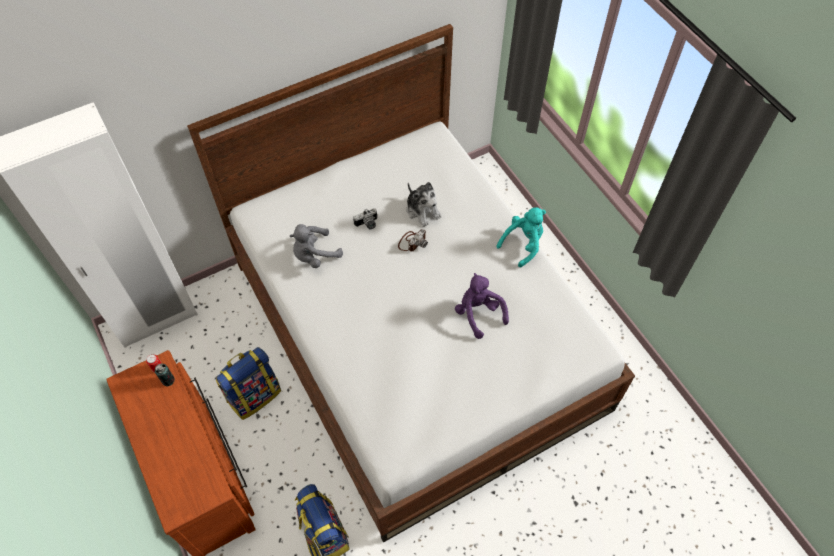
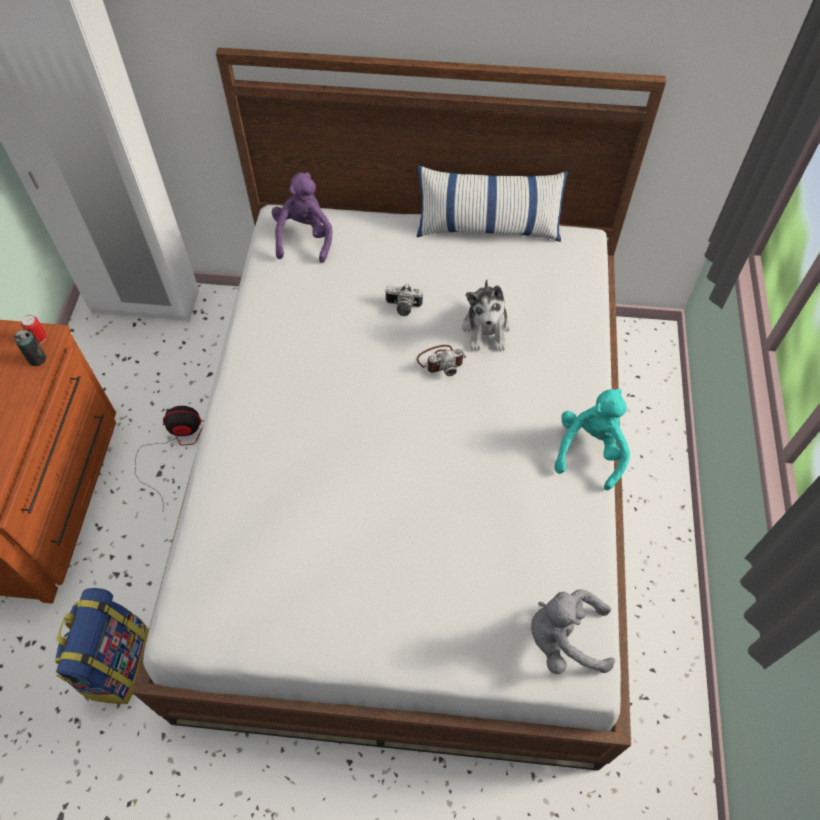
camera: 35 degrees right, 0 degrees up
(254, 395) = (174, 447): backpack -> fan
(315, 255) = (308, 309): grey plush toy -> grey plush toy (564, 639)
(378, 152) = (488, 227): none -> pillow
(478, 313) = (452, 506): purple plush toy -> purple plush toy (304, 237)
(523, 244) = (590, 450): turquoise plush toy -> turquoise plush toy turned 60 degrees counterclockwise

